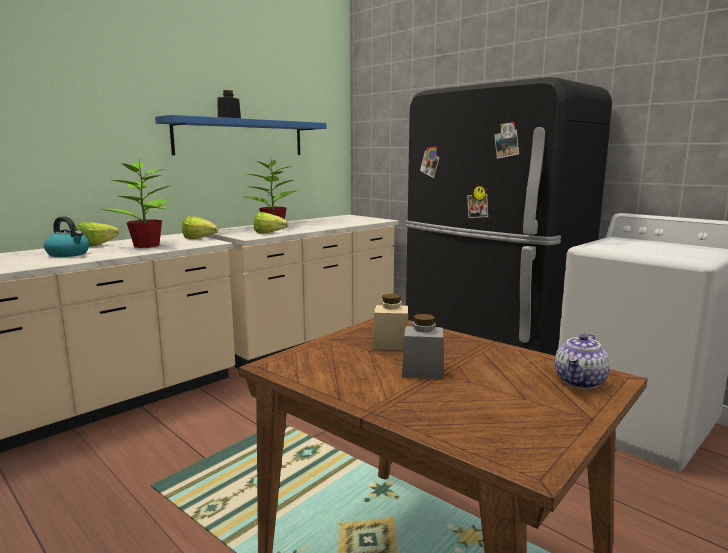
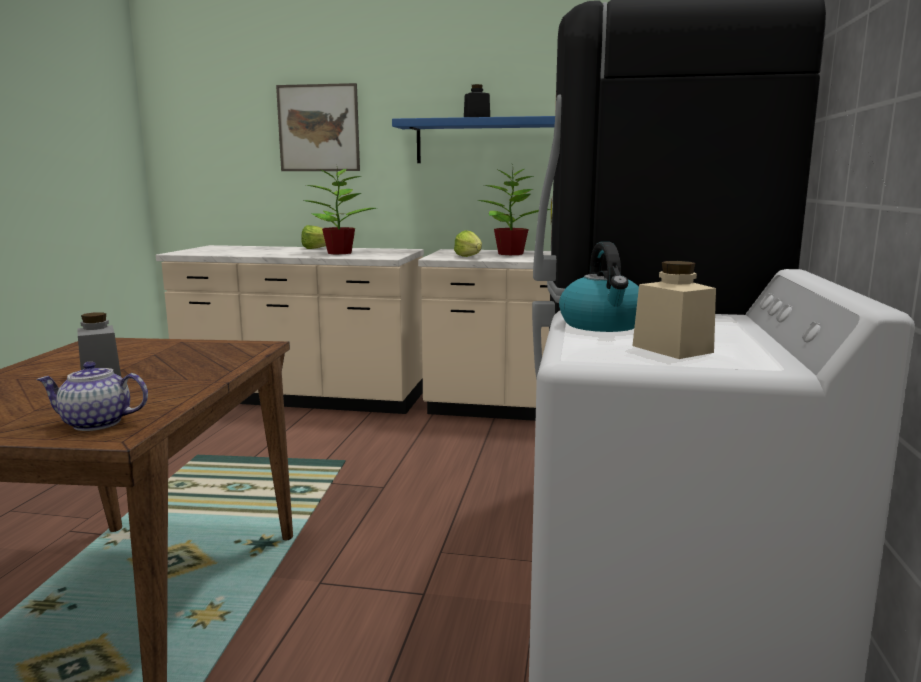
camera: 55 degrees right, 0 degrees up
(64, 117) = (318, 128): none -> picture
(69, 254) = (276, 251): kettle -> kettle (603, 325)
(201, 239) = (395, 254): lettuce -> none
(390, 344) = (179, 356): beige jar -> beige jar (672, 349)

